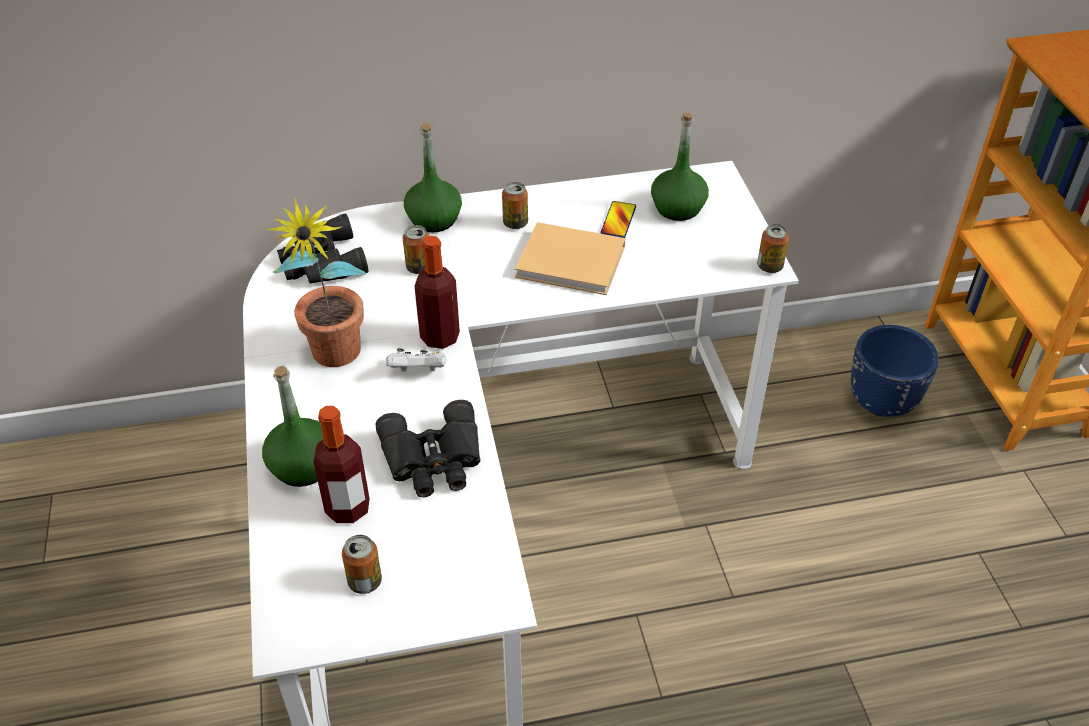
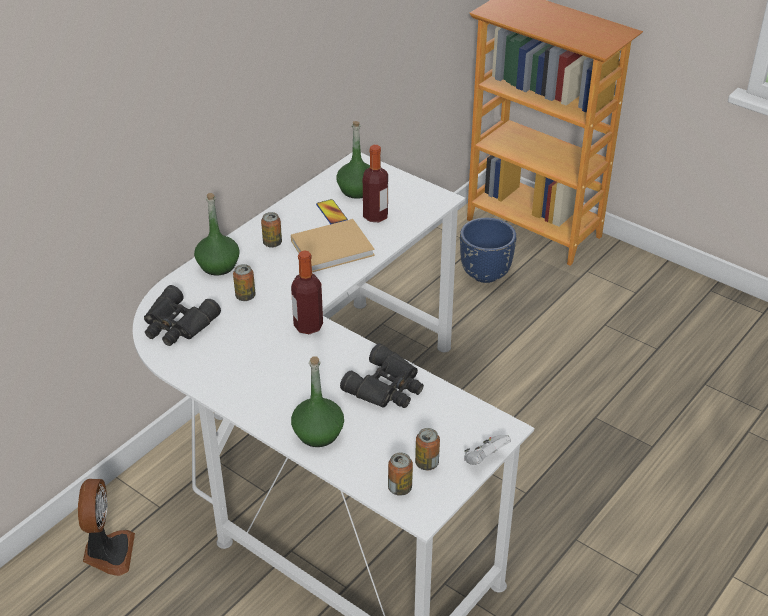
camera: 40 degrees left, 5 degrees down
(210, 471) = (108, 553): none -> fan
(334, 361) = (262, 372): potted plant -> none
(347, 508) = (371, 437): bottle -> bottle (375, 216)
(418, 372) = (320, 350): white game controller -> white game controller (484, 459)
(770, 266) = (443, 197): can -> can (400, 488)

